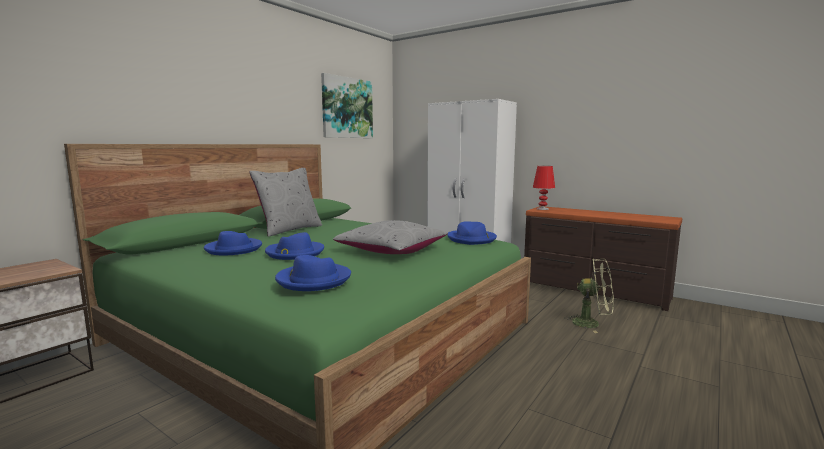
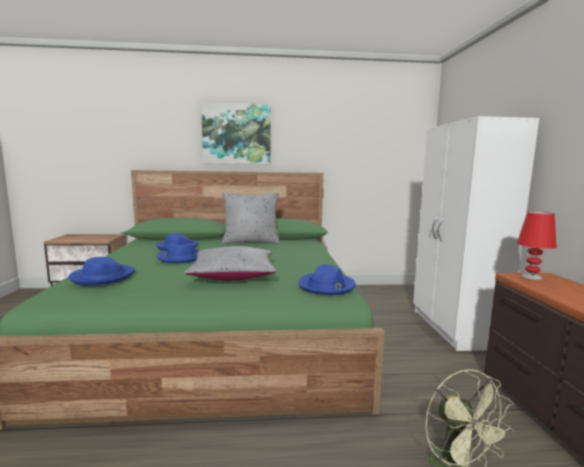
camera: 50 degrees right, 0 degrees up
(347, 108) = (365, 138): picture -> picture (236, 134)

